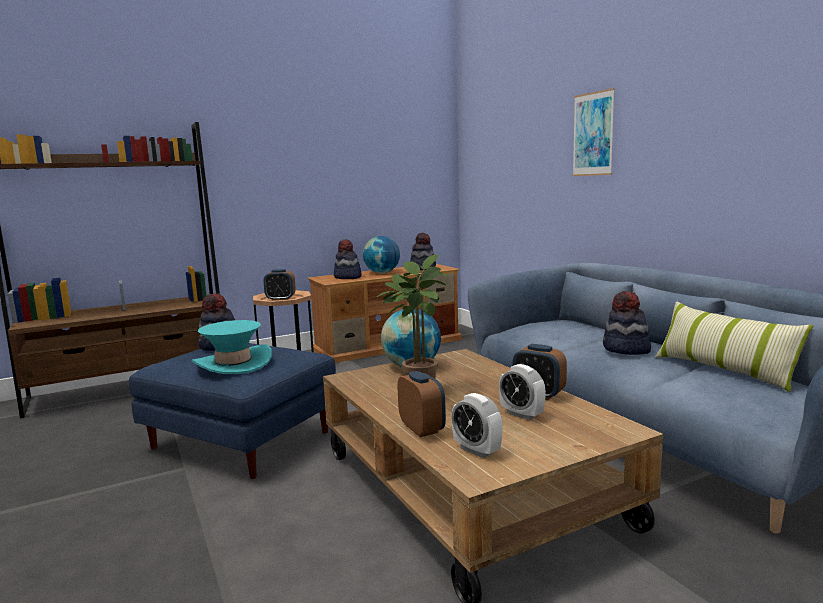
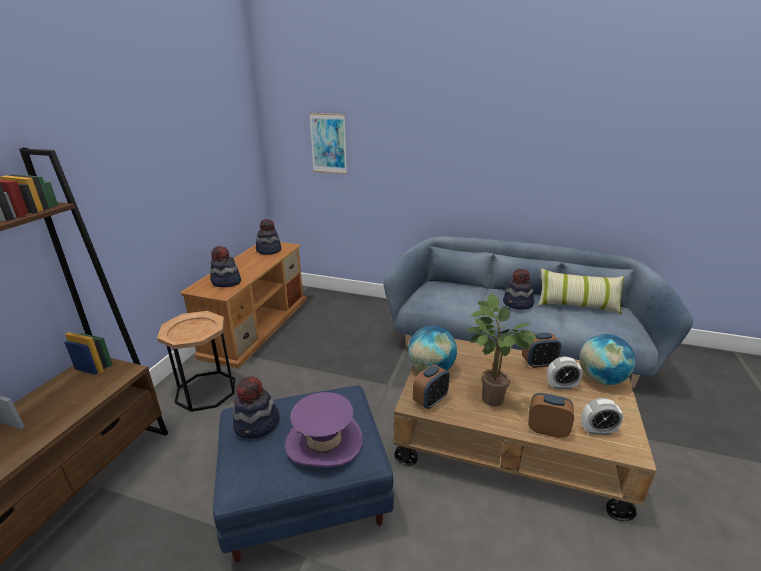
camera: 45 degrees left, 15 degrees up
(233, 363) = (324, 441): turquoise hat -> purple hat
(280, 299) = (191, 331): alarm clock -> alarm clock (430, 401)
(382, 273) = (245, 266): globe -> globe (600, 379)
(593, 134) = (433, 139): picture -> picture (328, 143)

